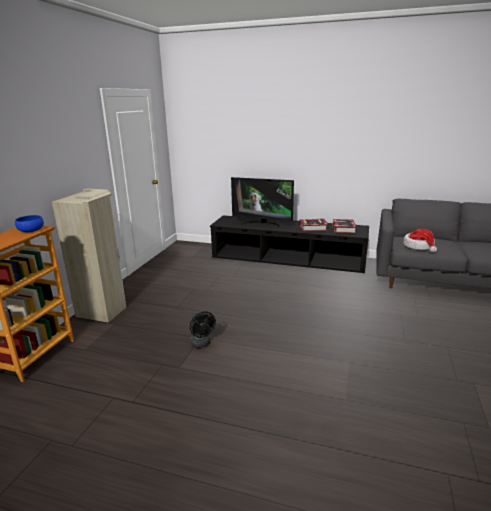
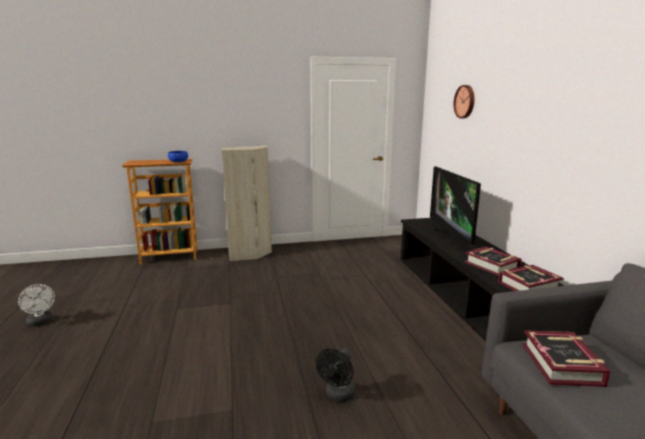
camera: 60 degrees right, 5 degrees down
(99, 478) = (41, 322): none -> white fan
(201, 344) = (219, 307): black fan -> black fan (338, 395)
(231, 126) = (465, 101): none -> wall clock
(419, 246) = (562, 364): hat -> book

